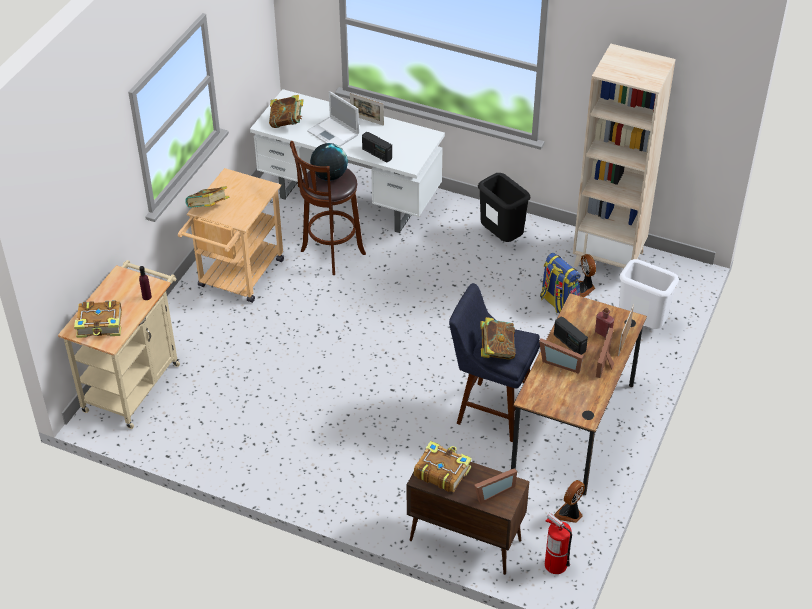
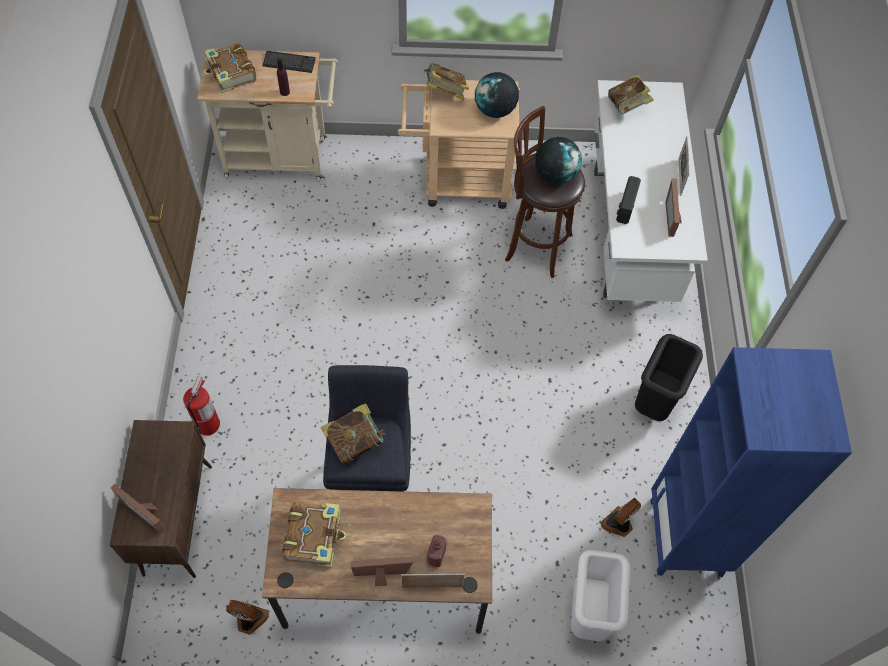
camera: 65 degrees right, 15 degrees up
(115, 286) = (289, 63): none -> keyboard
(245, 188) = (495, 110): none -> globe
(334, 133) = (636, 155): laptop -> none
(441, 471) = (161, 448): book -> book (314, 536)
(555, 564) = (171, 626): fire extinguisher -> fire extinguisher (208, 424)
(558, 303) = (577, 502): backpack -> none
(560, 362) = (363, 520): picture frame -> picture frame (673, 217)
(569, 343) = (401, 520): radio -> none
(609, 259) = (686, 538): beige bookcase -> blue bookcase

